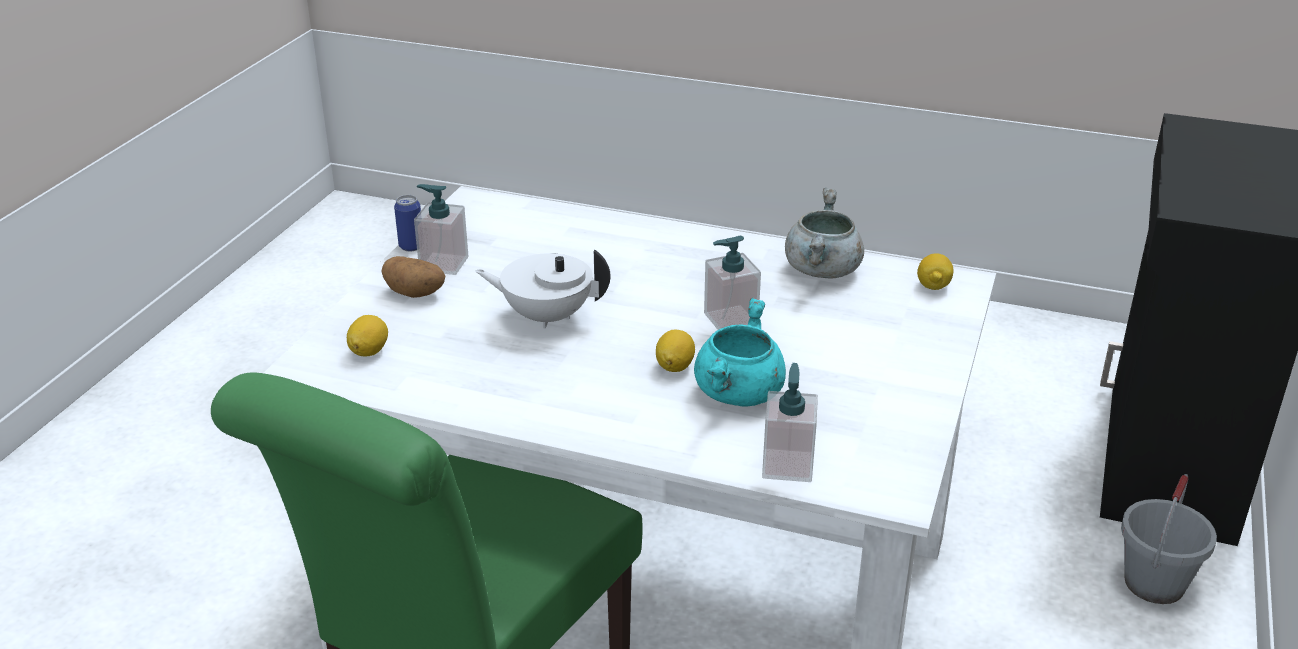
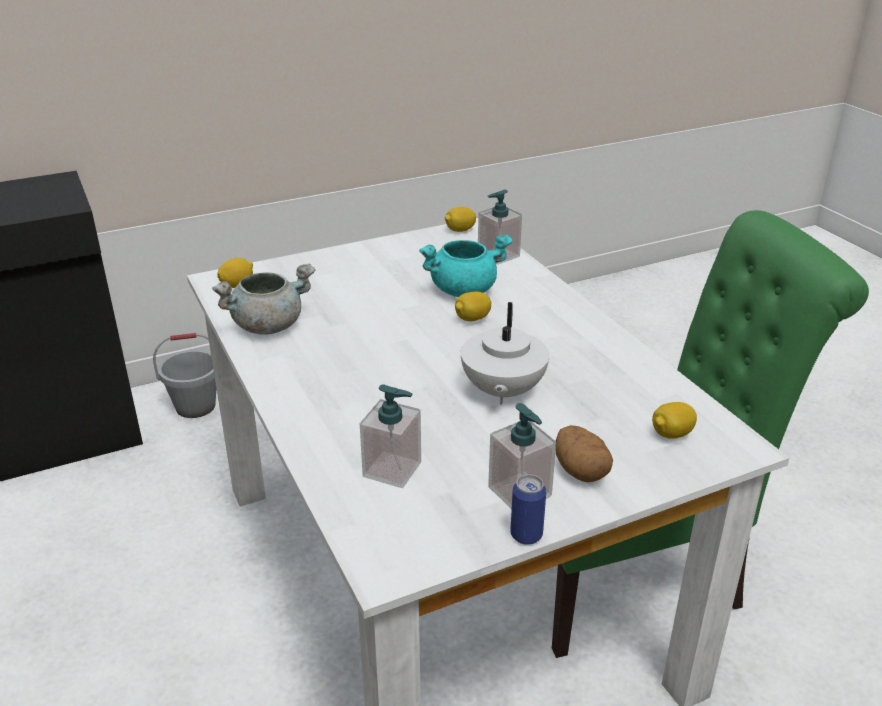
camera: 135 degrees left, 0 degrees up
(546, 316) = (502, 392): white teapot -> white teapot turned 45 degrees clockwise
(730, 319) = (388, 327): soap dispenser -> soap dispenser (392, 469)
(900, 481) = (460, 230): none -> lemon

